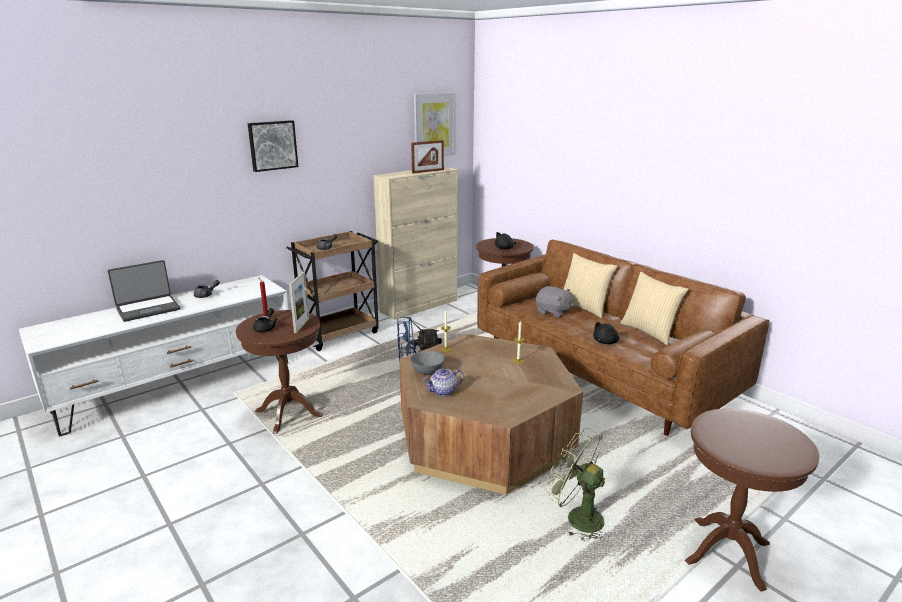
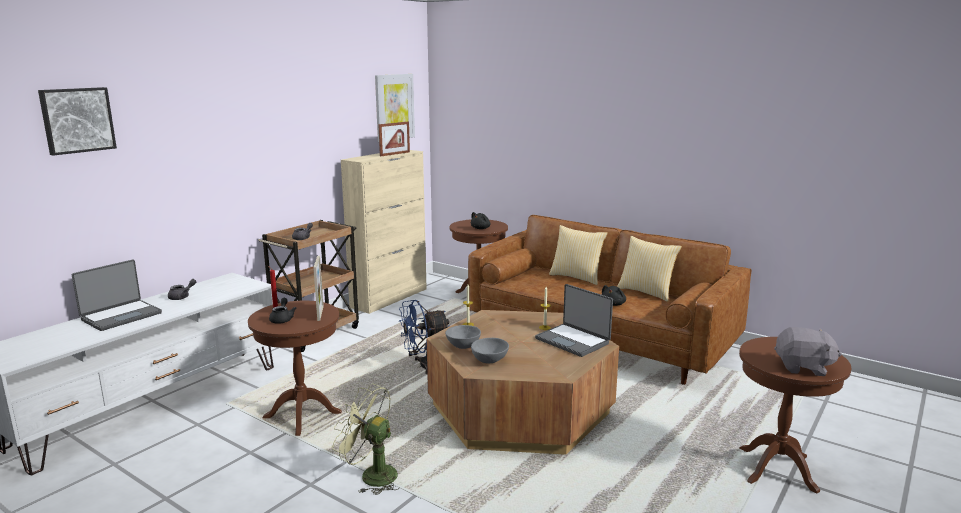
camera: 15 degrees left, 5 degrees down
(272, 145) = (242, 129): picture -> picture (77, 120)
(444, 392) = (490, 361): teapot -> grey bowl
(538, 379) = (573, 341): none -> laptop
(553, 312) = (549, 284): grey plush toy -> grey plush toy (803, 367)
(577, 517) = (639, 463): green fan -> green fan (371, 475)

